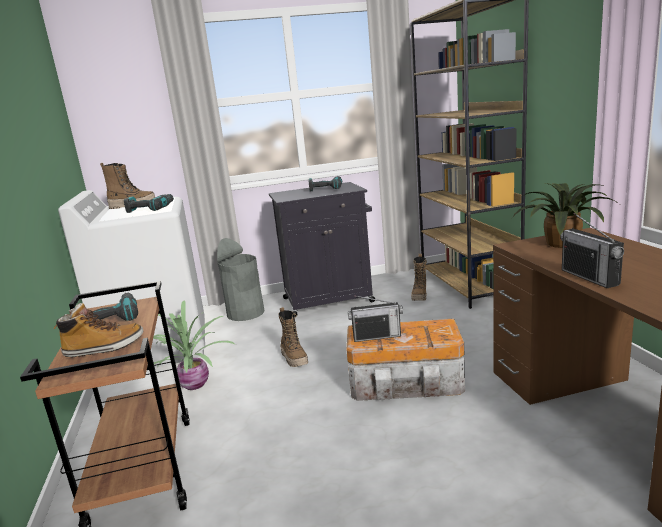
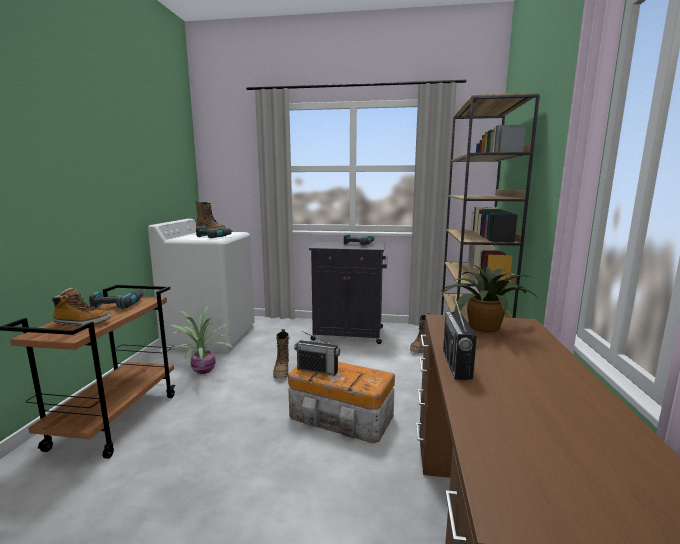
camera: 20 degrees right, 5 degrees down
(246, 313) = (285, 328): grey trash can -> none

